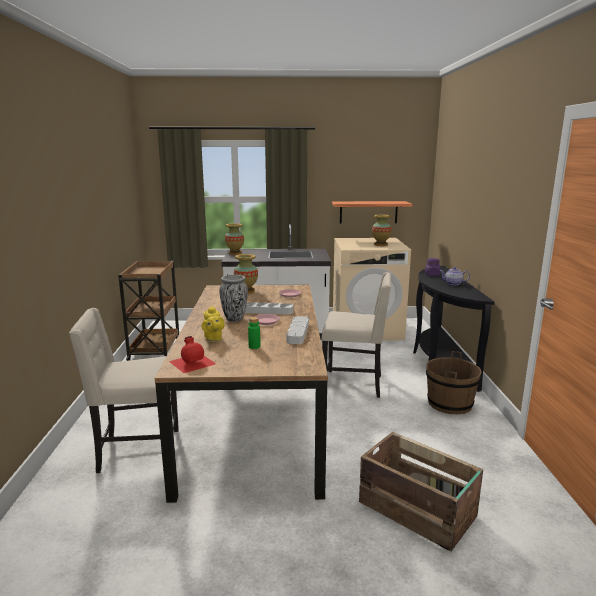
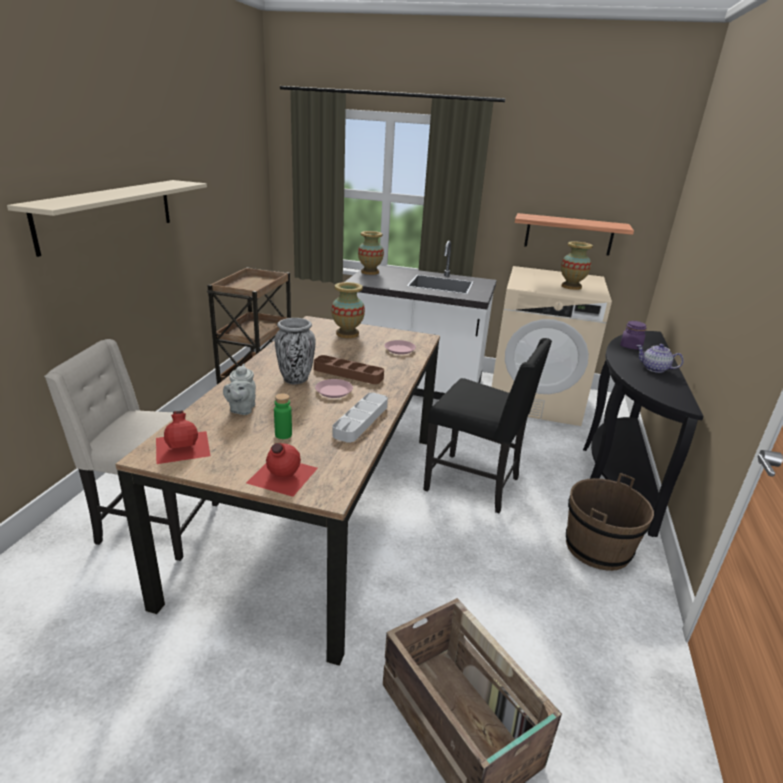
camera: 15 degrees right, 10 degrees up
(65, 220) = (108, 214): none -> beige shelf
(213, 339) = (242, 409): yellow teapot -> grey teapot
(267, 311) = (348, 373): grey tray -> brown tray
(272, 365) = (281, 475): none -> red bottle
(354, 384) = (474, 484): beige chair -> black chair

